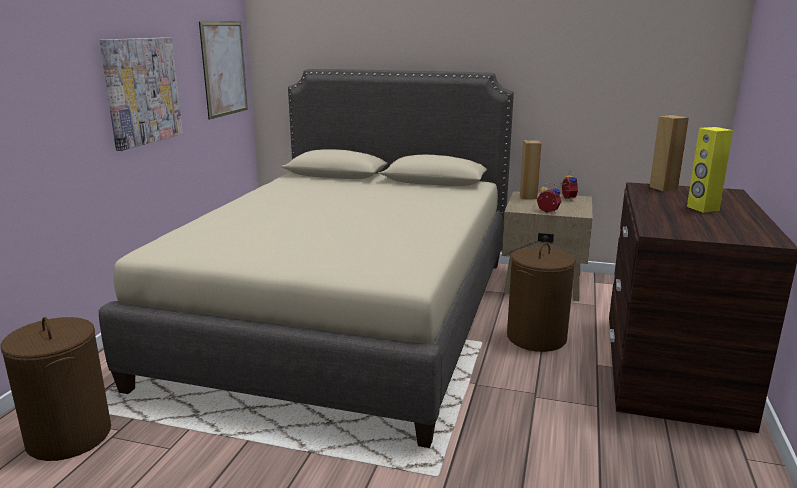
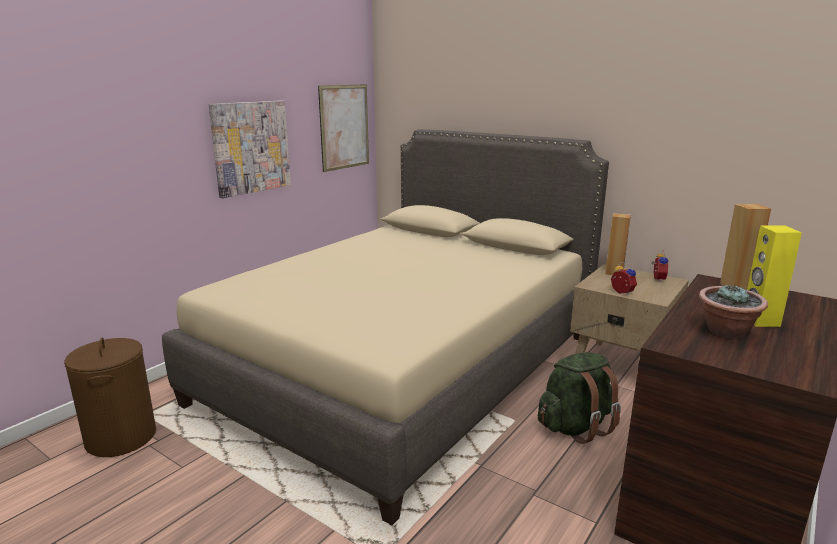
camera: 20 degrees right, 0 degrees up
(536, 338) = (575, 427): brown laundry basket -> green backpack
(687, 218) = (726, 332): none -> potted plant

